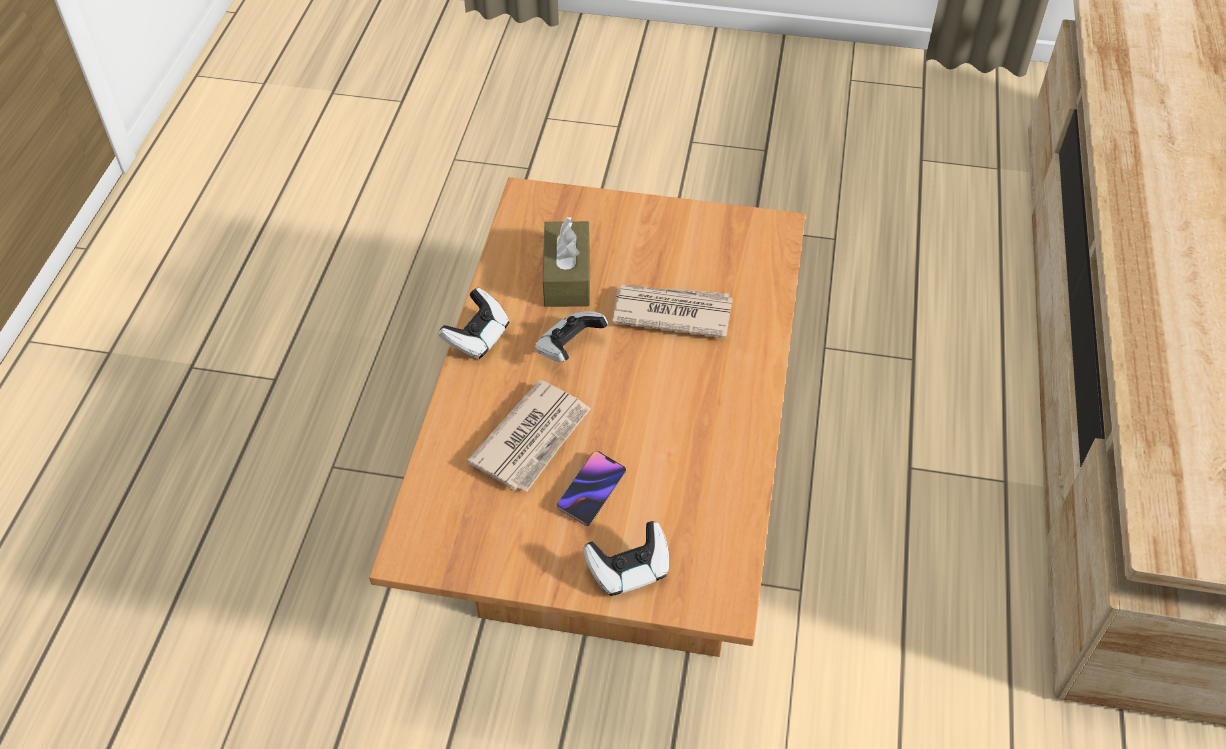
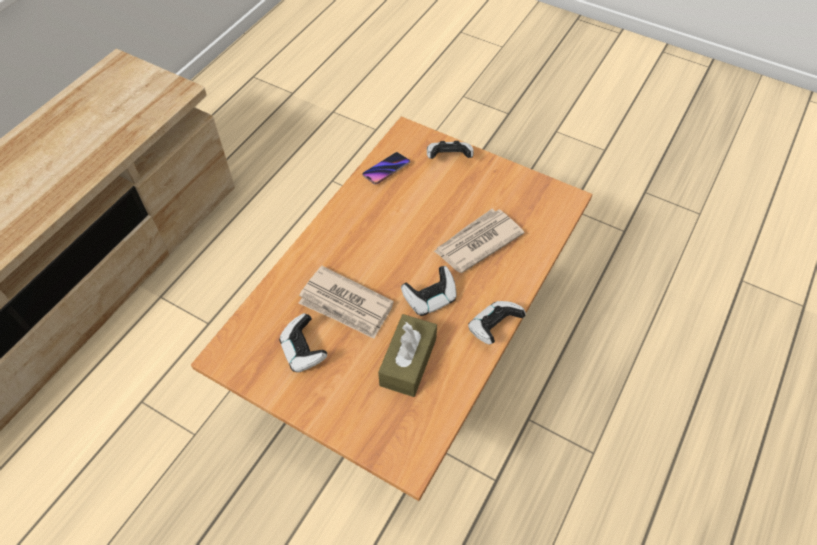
camera: 160 degrees left, 5 degrees up
(591, 490) = (452, 203): phone -> phone (386, 170)
(691, 255) = (303, 351): none -> game controller

